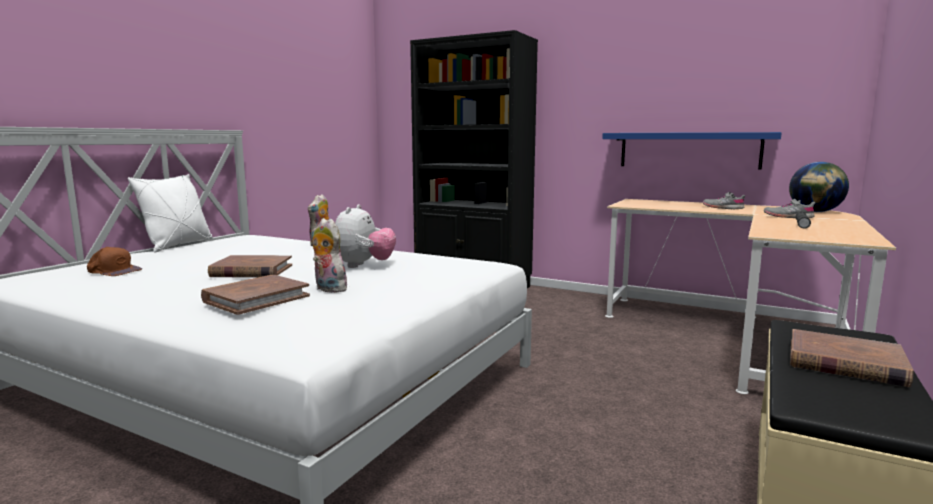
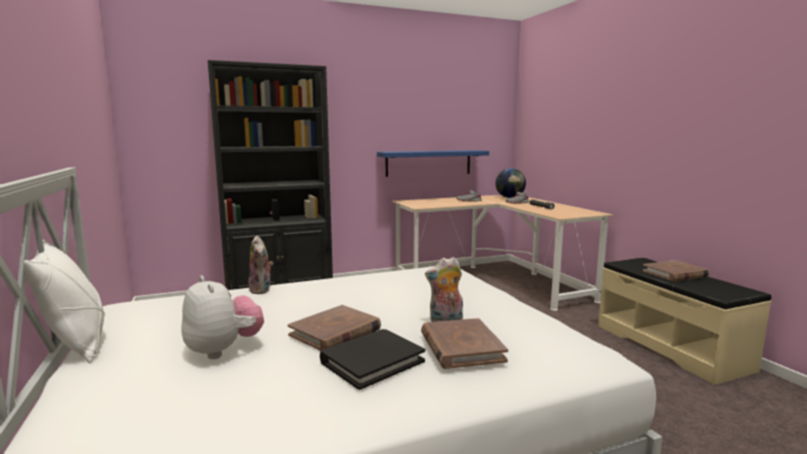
camera: 50 degrees left, 0 degrees up
(114, 271) = (167, 399): brown cap -> none
(204, 288) = (372, 361): none -> black book
(363, 266) = (382, 296): plush toy -> plush toy (223, 350)

